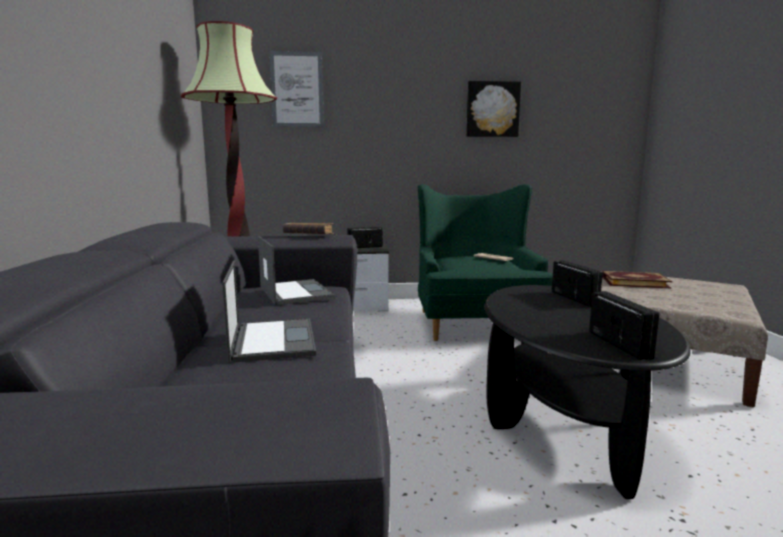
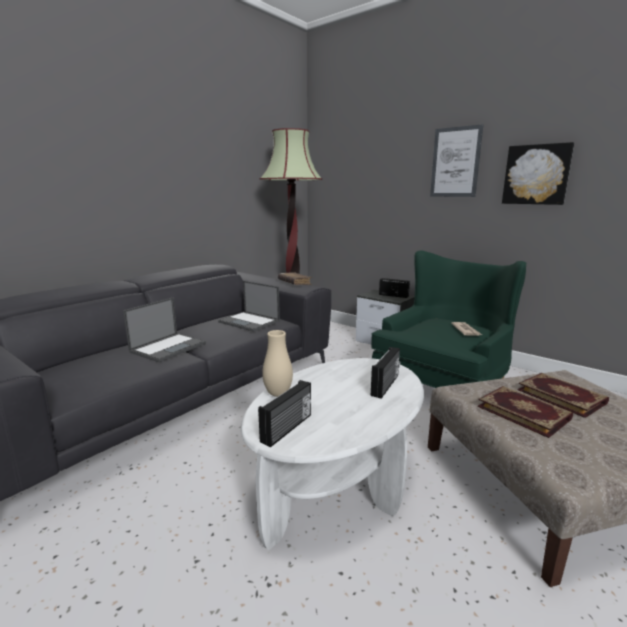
camera: 45 degrees right, 5 degrees up
(295, 292) = (250, 322): laptop -> laptop turned 105 degrees clockwise
(297, 90) = (363, 164): picture -> picture (455, 162)
(534, 329) = (278, 394): none -> beige vase
(564, 424) = (337, 485): black coffee table -> white coffee table
(647, 294) = (524, 412): none -> book

